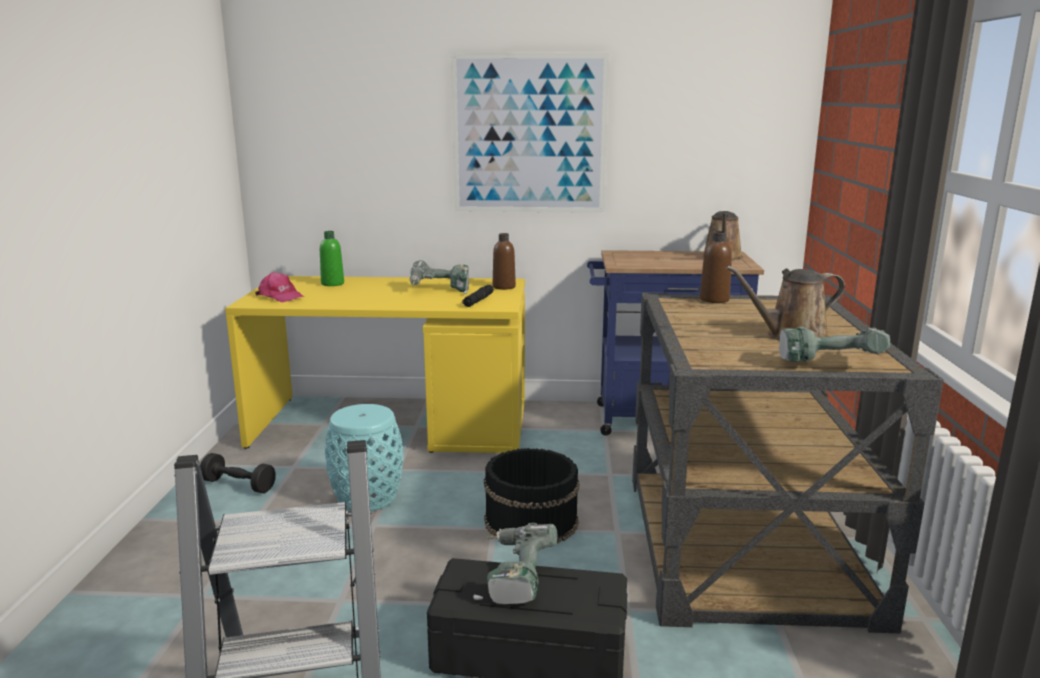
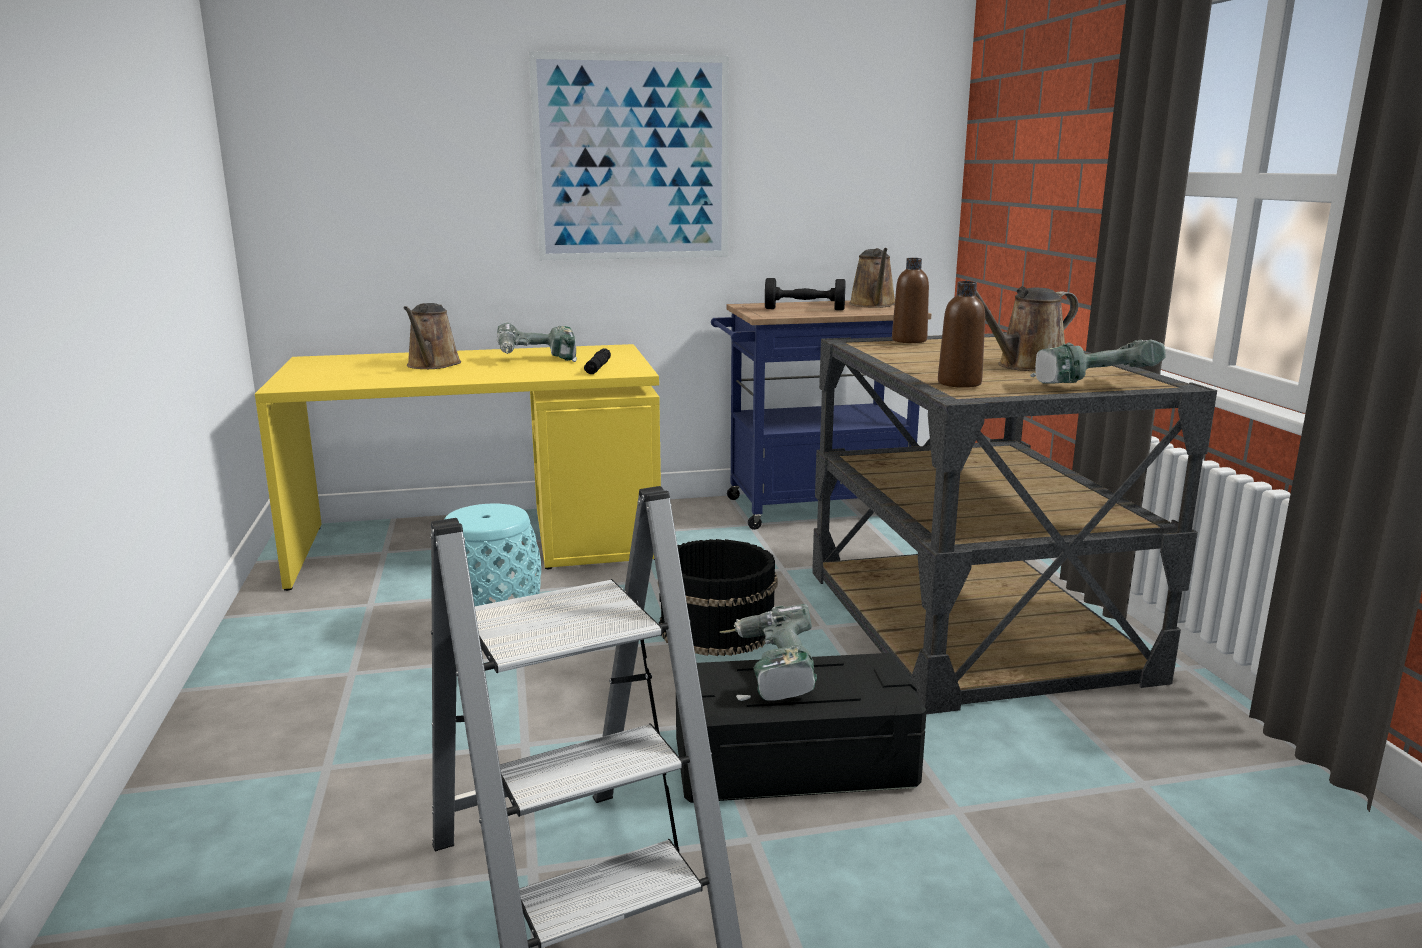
camera: 15 degrees left, 0 degrees up
(239, 485) = (304, 634): black dumbbell -> black dumbbell (804, 309)
(280, 296) = (324, 377): pink cap -> none
(332, 284) = (384, 361): green bottle -> none
(362, 290) = (432, 365): none -> brown watering can
(504, 287) = (616, 353): brown bottle -> brown bottle (959, 383)

